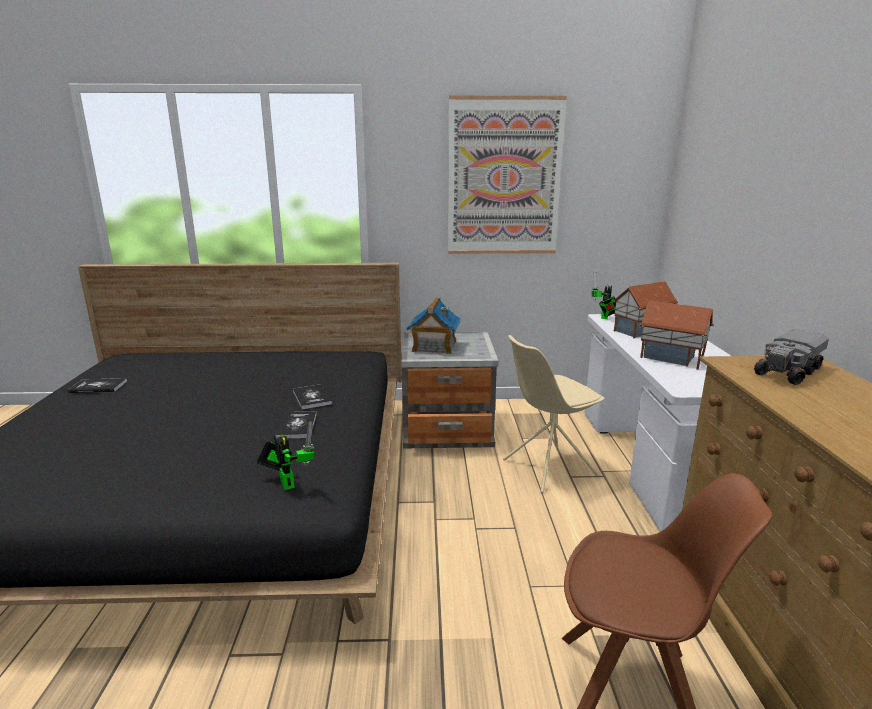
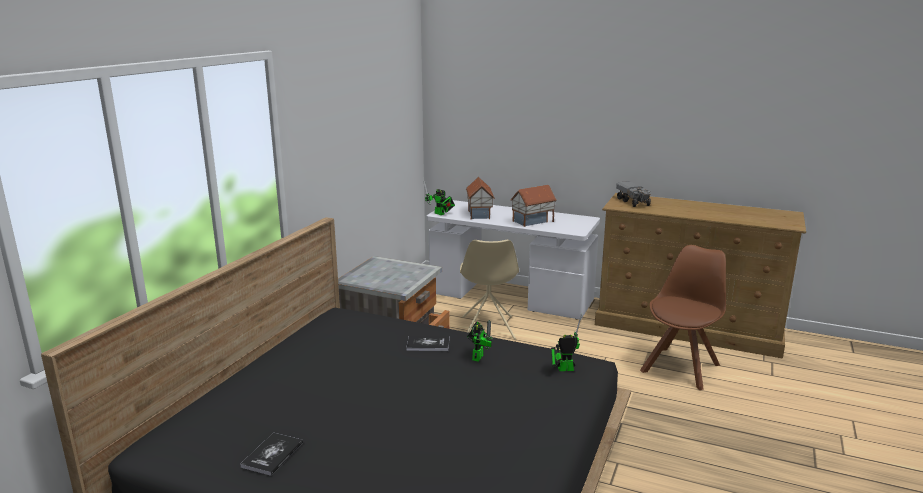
camera: 65 degrees left, 0 degrees up
(297, 426) = (478, 356): book -> toy robot
(434, 346) = (386, 279): toy house -> none
(504, 177) = (356, 120): picture -> none

